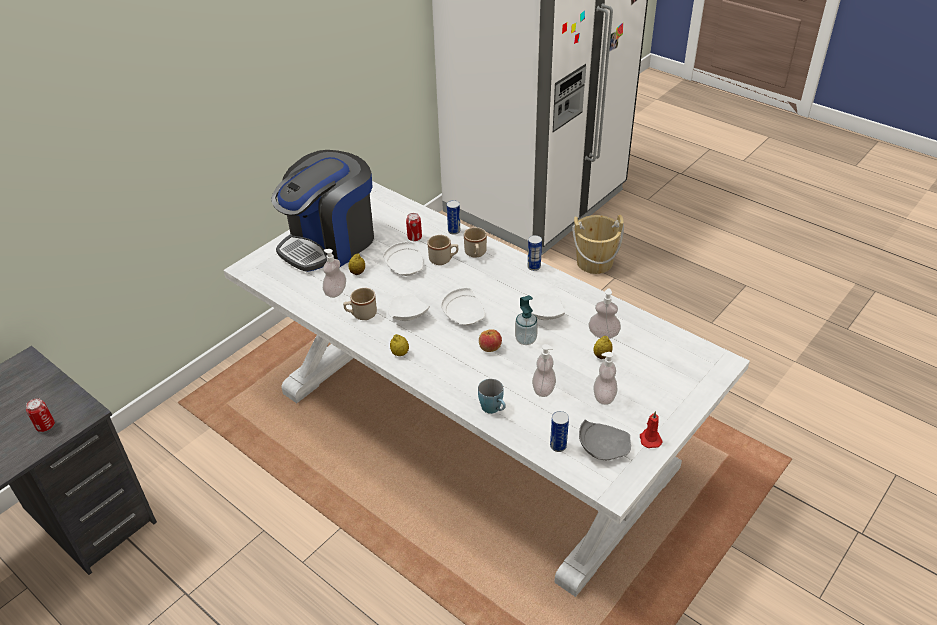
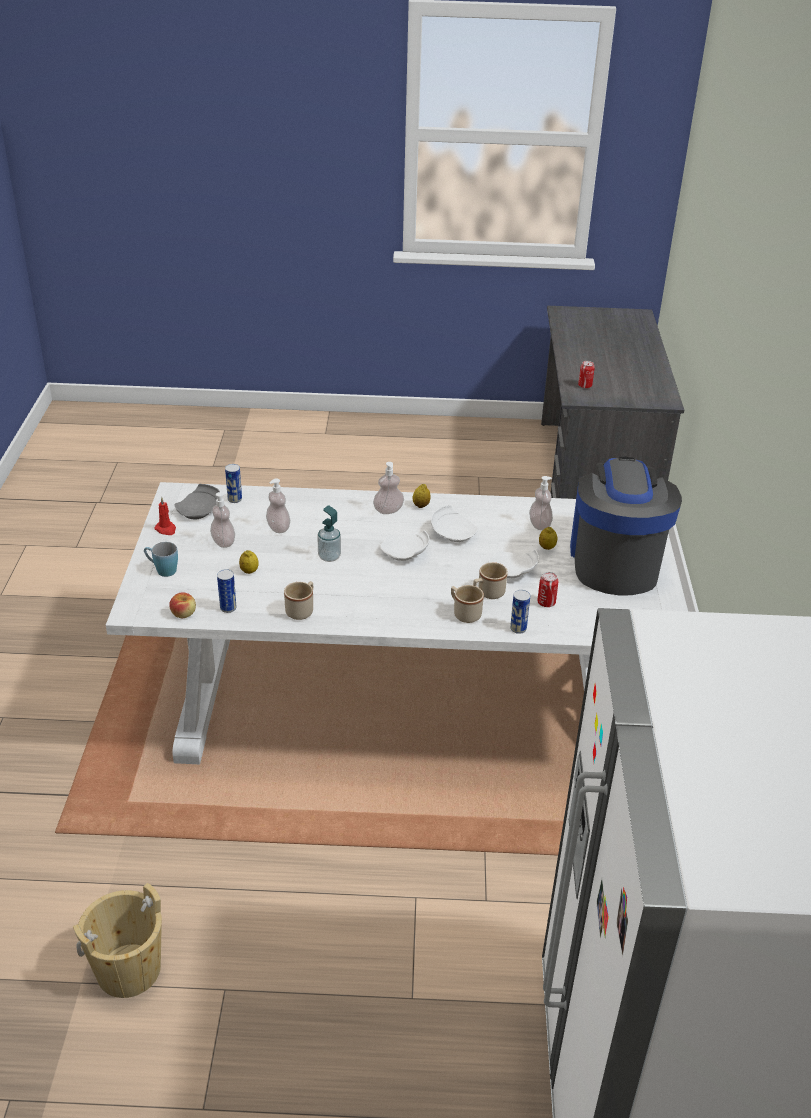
camera: 140 degrees right, 5 degrees down
(361, 314) = (491, 518): beige mug -> beige mug (302, 610)
(489, 347) = (353, 538): apple -> apple (184, 613)
(494, 409) = (304, 501): blue mug -> blue mug (162, 570)
(534, 267) = (390, 626): can -> can (228, 608)
(544, 314) = (333, 584): white plate -> none
(594, 262) = (463, 1012): beige bucket -> beige bucket (128, 969)
(603, 334) = (262, 590): soap dispenser -> soap dispenser (388, 510)

